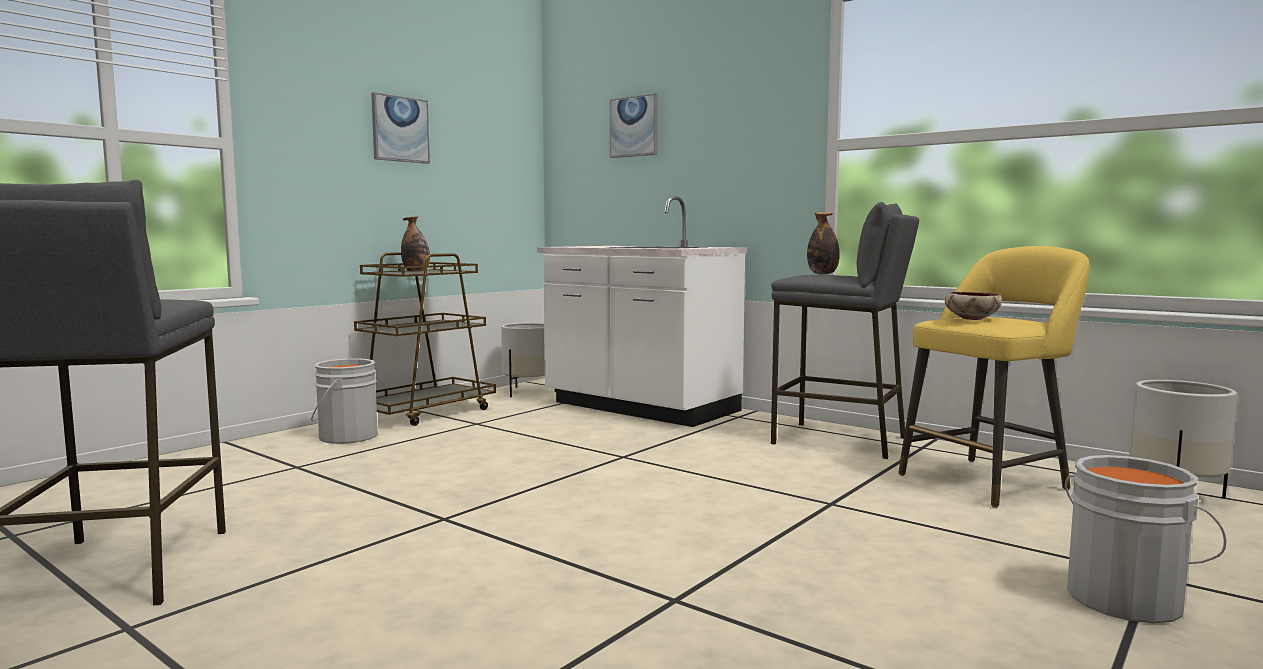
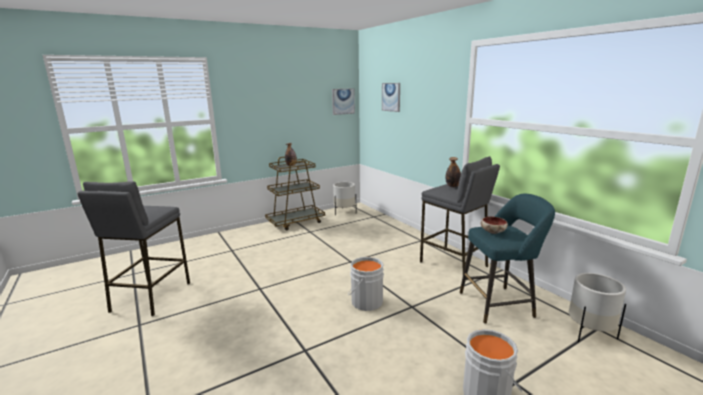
camera: 20 degrees right, 10 degrees up
(345, 436) = (258, 234): grey bucket -> grey bucket (365, 301)
(400, 129) = (286, 103): picture -> picture (343, 101)
(640, 408) = (382, 229): white counter -> none
(988, 481) = (499, 304): yellow stool -> turquoise stool

